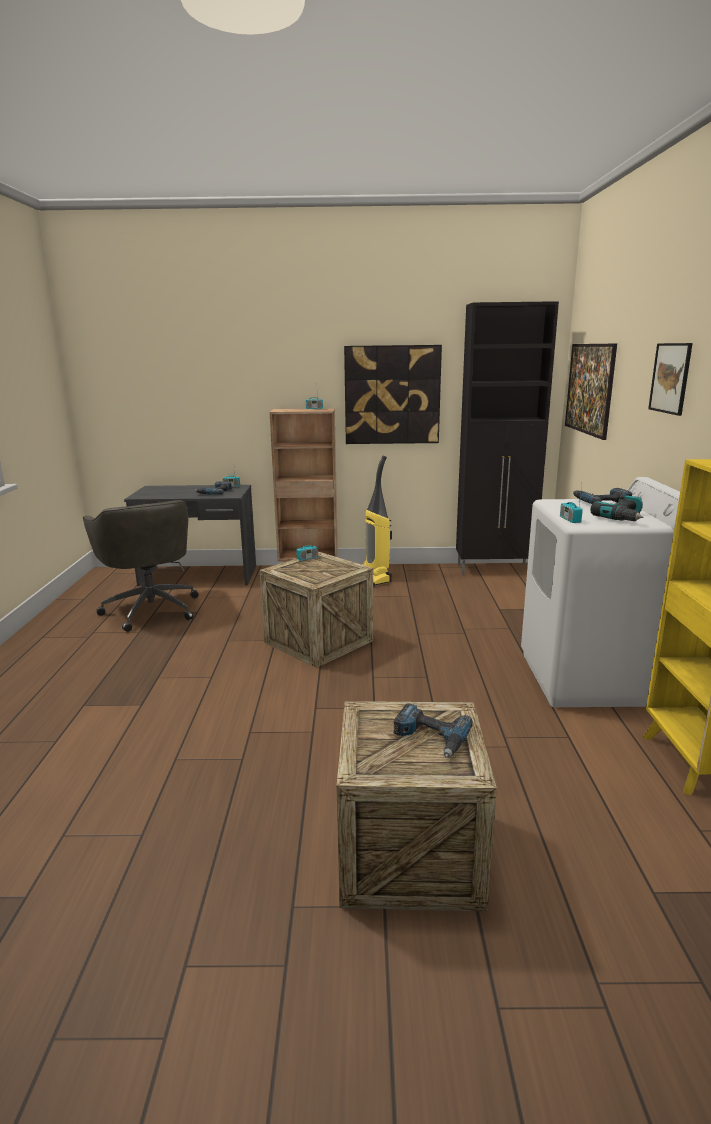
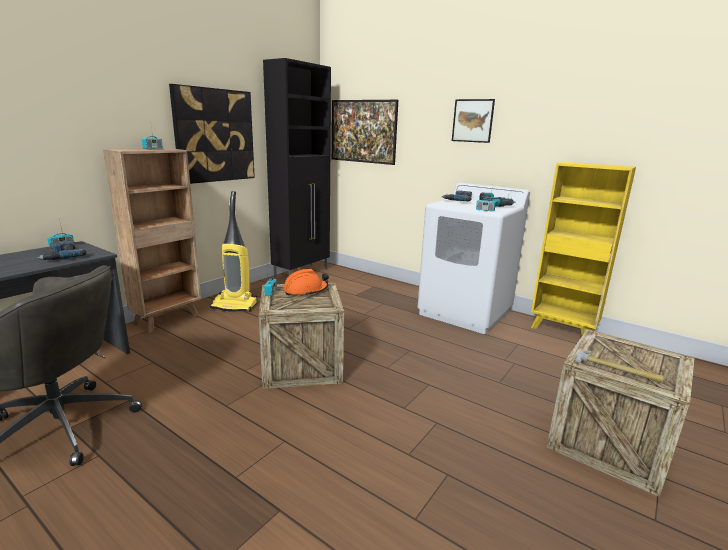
camera: 55 degrees left, 0 degrees up
(332, 566) = (305, 291): none -> orange hard hat
(368, 732) = (616, 370): none -> hammer
(430, 737) = (630, 354): power drill -> none

